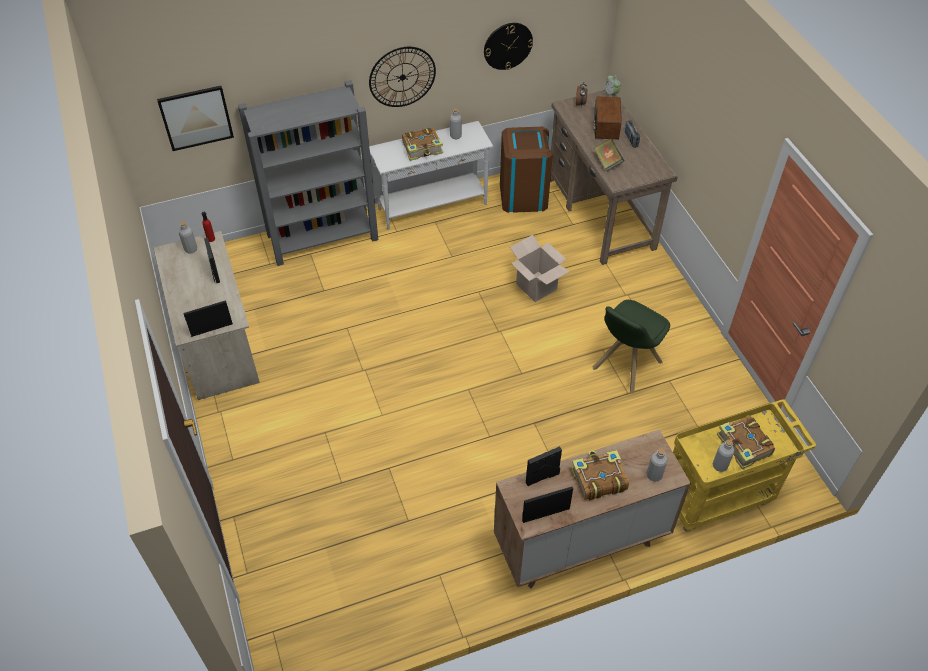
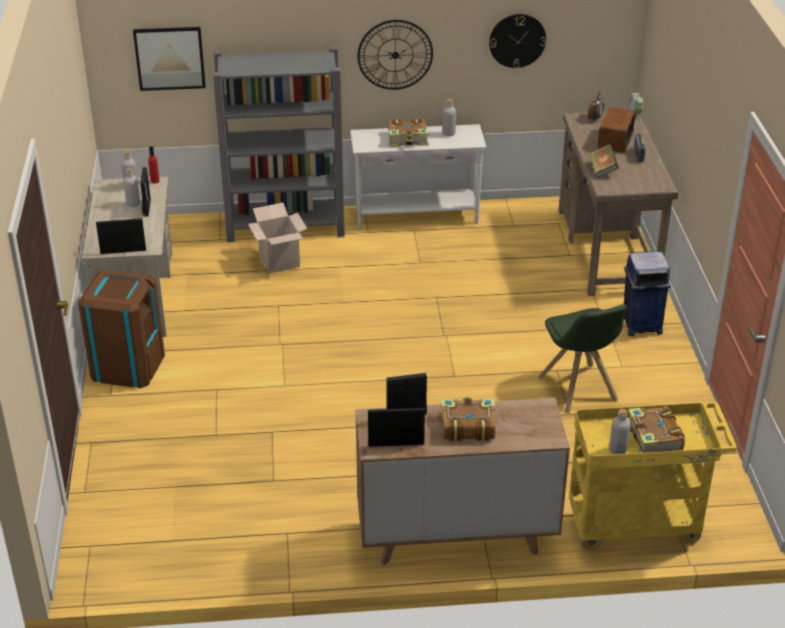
camera: 15 degrees right, 15 degrees down
(523, 196) = (523, 222): brown trash can -> brown trash can (127, 366)
(536, 287) = (504, 303): cardboard box -> cardboard box (279, 261)
(626, 365) = (578, 389): green chair -> green chair turned 75 degrees counterclockwise
(653, 287) = (640, 325): none -> blue trash can
(654, 475) = (531, 434): grey bottle -> grey bottle (133, 204)

